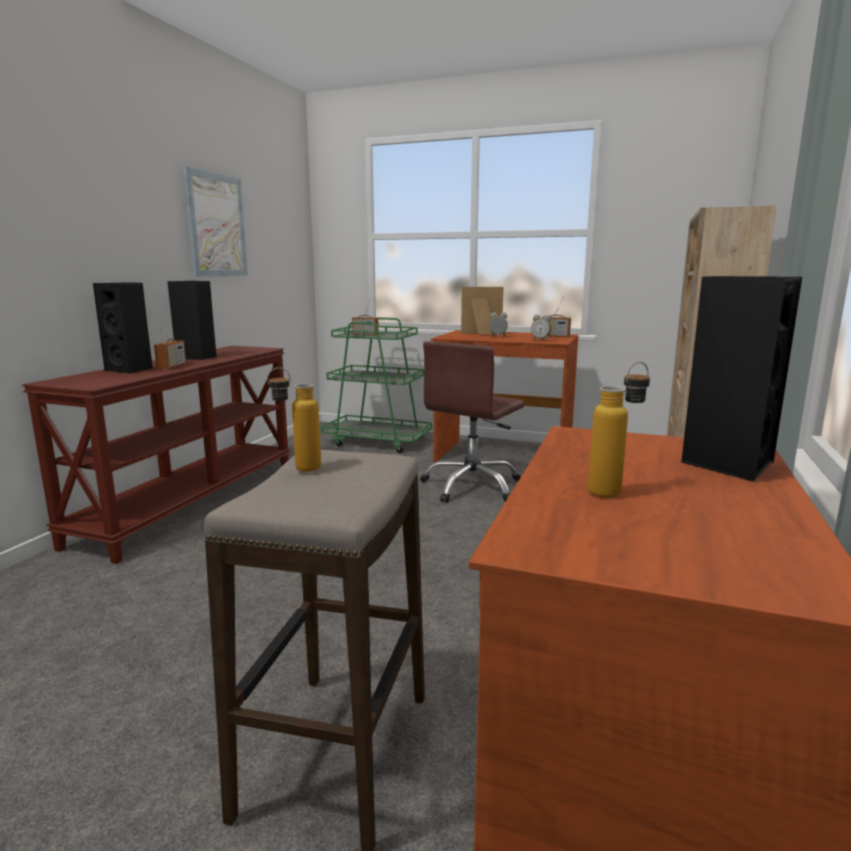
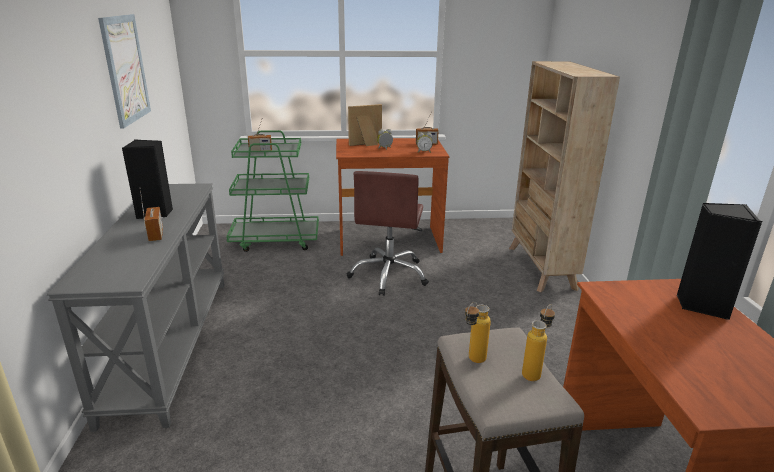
camera: 25 degrees left, 10 degrees up
(130, 370) = (122, 247): black speaker -> none
(191, 502) = (169, 343): brown console table -> grey console table
(614, 491) = (686, 347): bottle -> bottle (534, 372)

